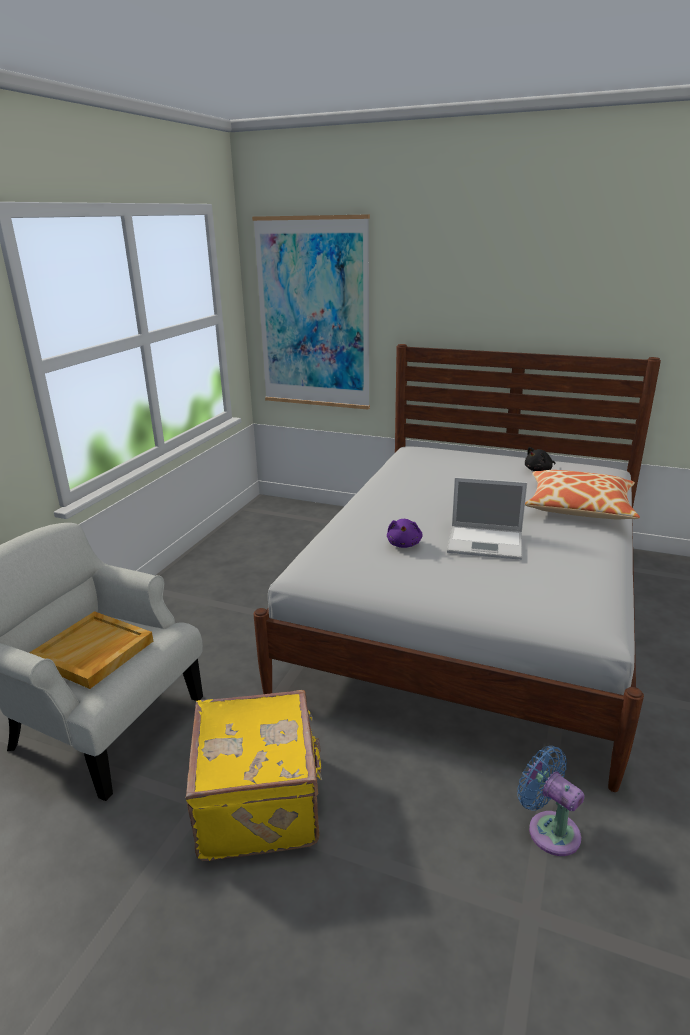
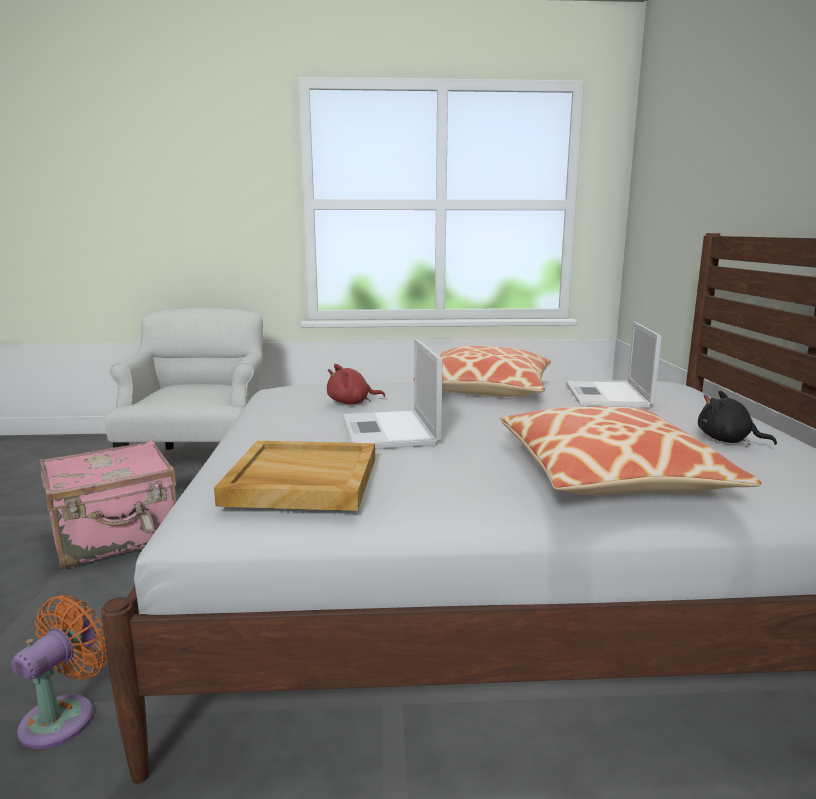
camera: 65 degrees right, 10 degrees down
(93, 652) = (180, 392): beige tray -> beige tray (301, 481)
(261, 801) = (117, 537): yellow suitcase -> pink suitcase
(313, 315) = (666, 202): picture -> none
(398, 495) = (486, 388): none -> pillow
(404, 544) = (351, 403): purple plush toy -> red plush toy
(445, 470) = (608, 396): none -> laptop
(549, 829) = (64, 716): blue fan -> orange fan

